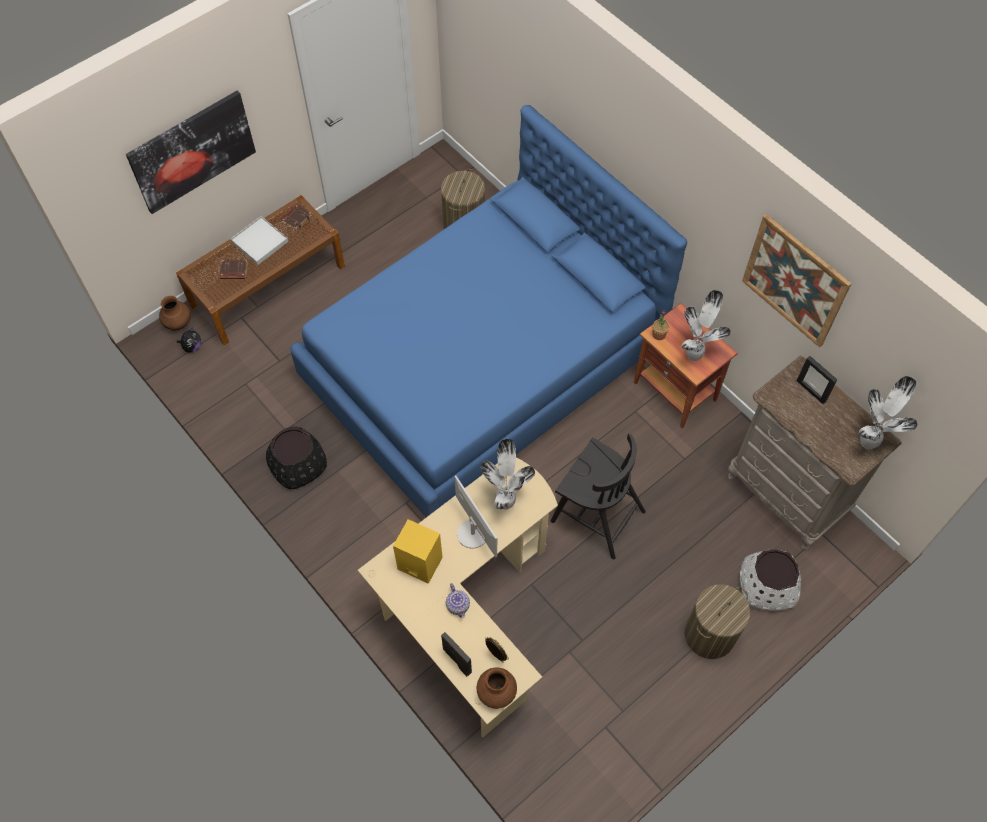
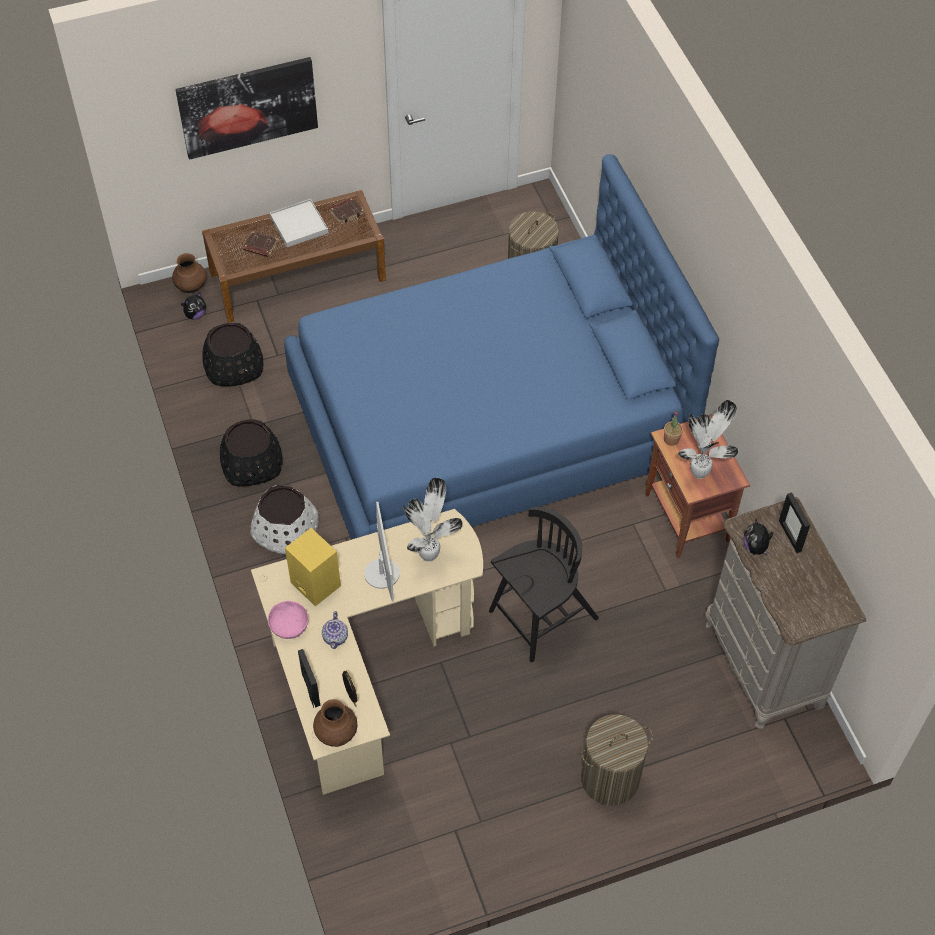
camera: 20 degrees right, 5 degrees down
(245, 382) = (233, 366): none -> black planter
(413, 609) = (289, 626): none -> pink bowl
(596, 515) = (541, 616): black chair -> black chair turned 90 degrees counterclockwise
(767, 585) = (698, 750): white planter -> white planter (285, 529)
(789, 410) = (756, 547): none -> plush toy
(794, 281) = (799, 407): picture -> none
(869, 442) = (829, 606): potted plant -> none

